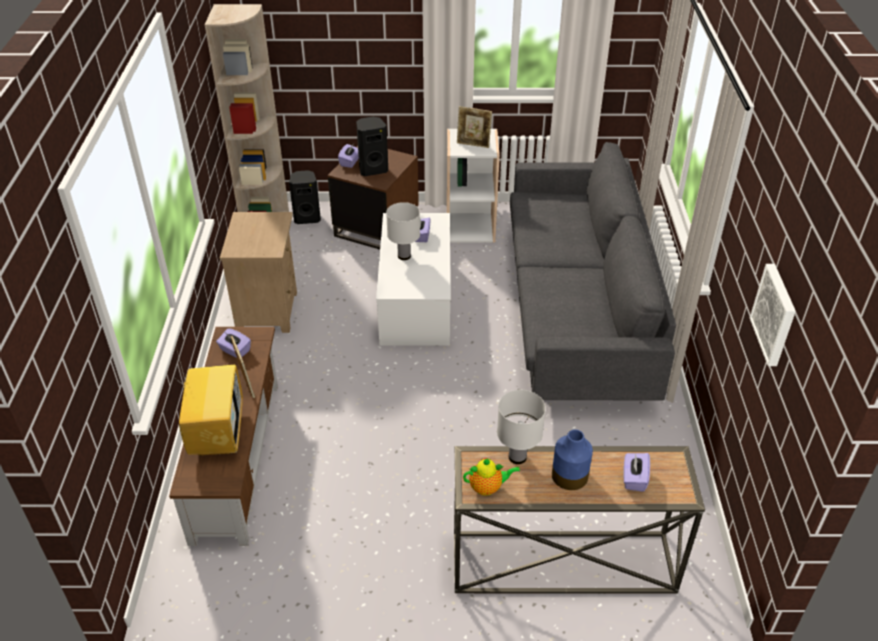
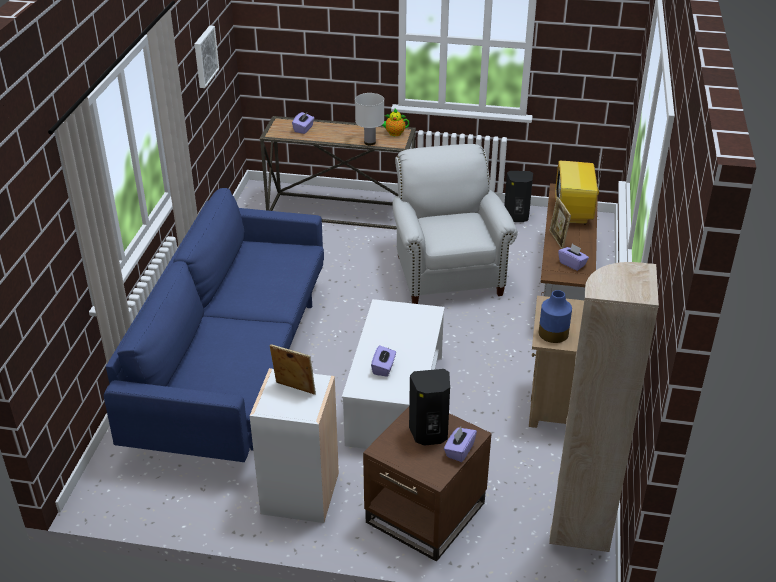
camera: 170 degrees left, 5 degrees down
(307, 218) = (522, 542): black speaker -> black speaker (516, 217)
(386, 460) = (447, 272): none -> white armchair
(403, 256) = (408, 346): white table lamp -> none
(569, 475) = (341, 133): blue vase -> blue vase (553, 333)
(574, 313) = (235, 366): grey sofa -> blue sofa

